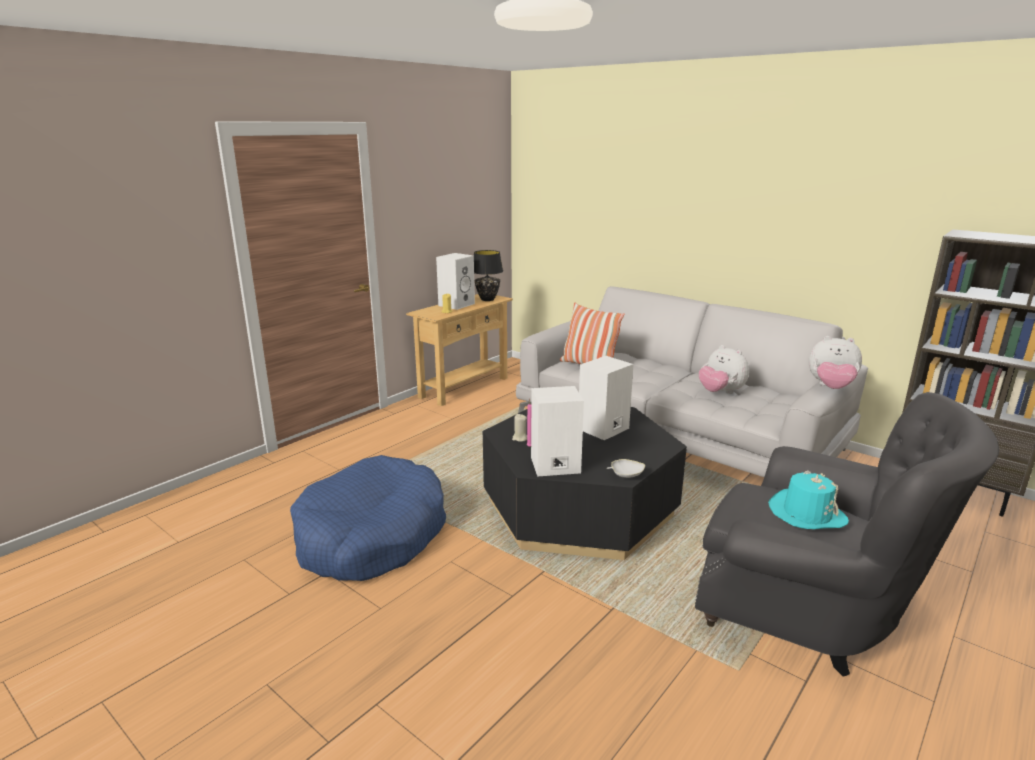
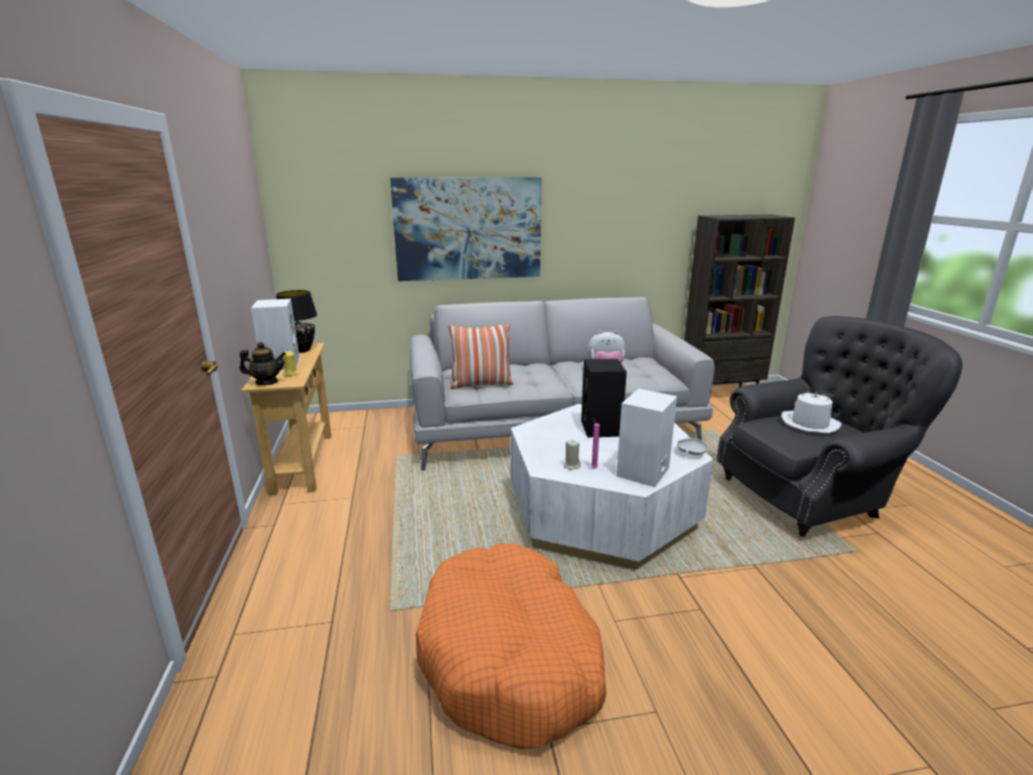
camera: 50 degrees left, 0 degrees up
(371, 536) = (511, 658): blue dog bed -> orange dog bed
(425, 312) = (266, 382): none -> teapot
(579, 507) = (602, 511): black coffee table -> white coffee table
(603, 429) = (602, 429): white speaker -> black speaker
(660, 216) = (468, 229): none -> picture
(806, 513) = (809, 423): turquoise hat -> white hat
(831, 387) = (684, 341): plush toy -> none

